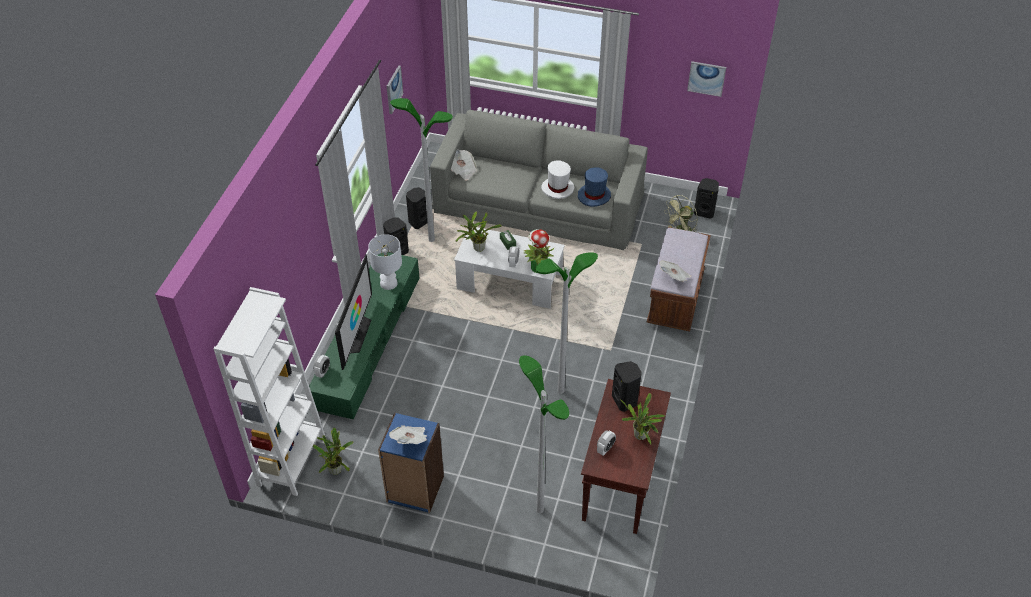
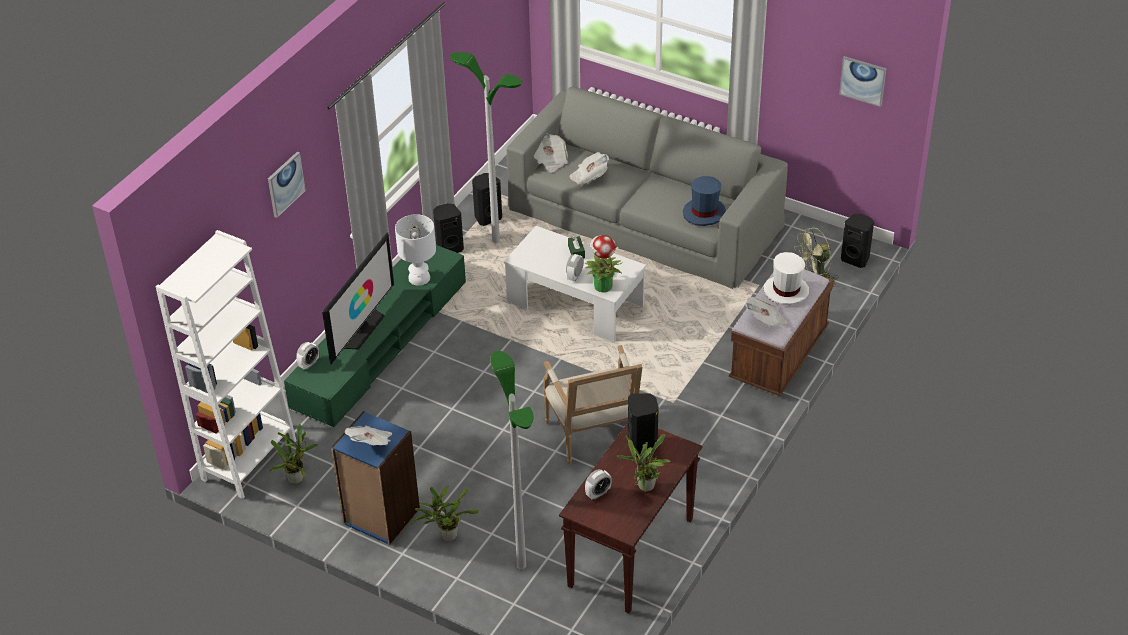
camera: 15 degrees right, 5 degrees down
(393, 89) = (472, 45): picture -> picture (285, 184)
(477, 248) = (536, 253): potted plant -> potted plant (446, 536)
(497, 180) = (589, 177): none -> newspaper
(557, 188) = (661, 198): white hat -> white hat (786, 291)
(561, 391) = (594, 438): floor lamp -> armchair

